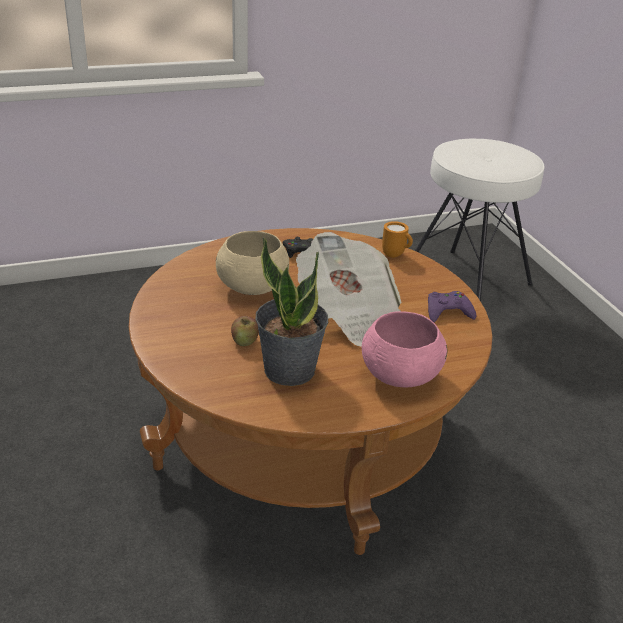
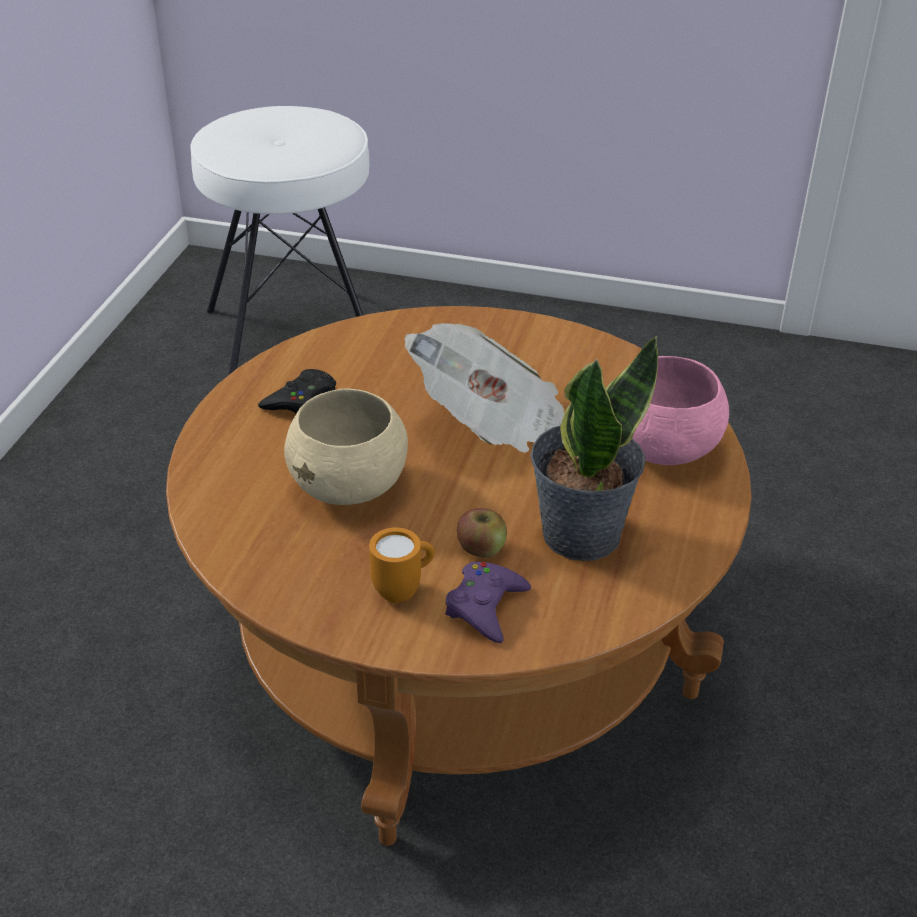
camera: 55 degrees left, 5 degrees up
(396, 255) = (394, 328): orange mug -> orange mug (403, 589)
(448, 311) = (561, 351): purple game controller -> purple game controller (485, 606)

